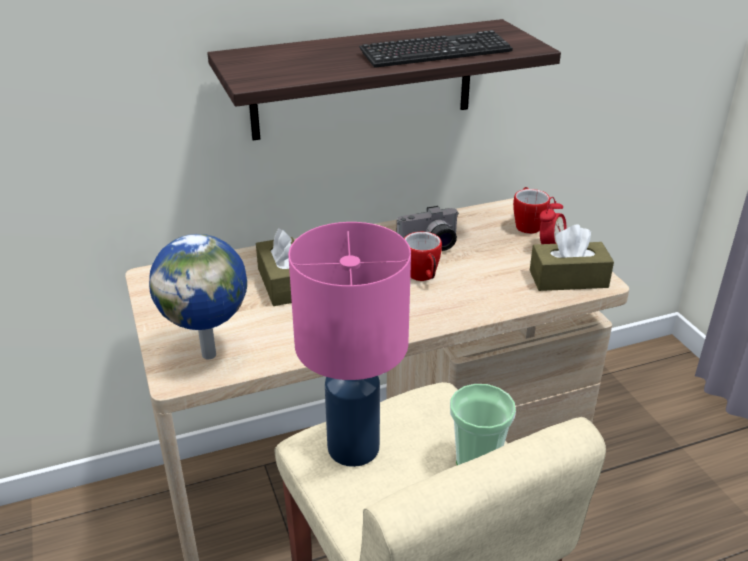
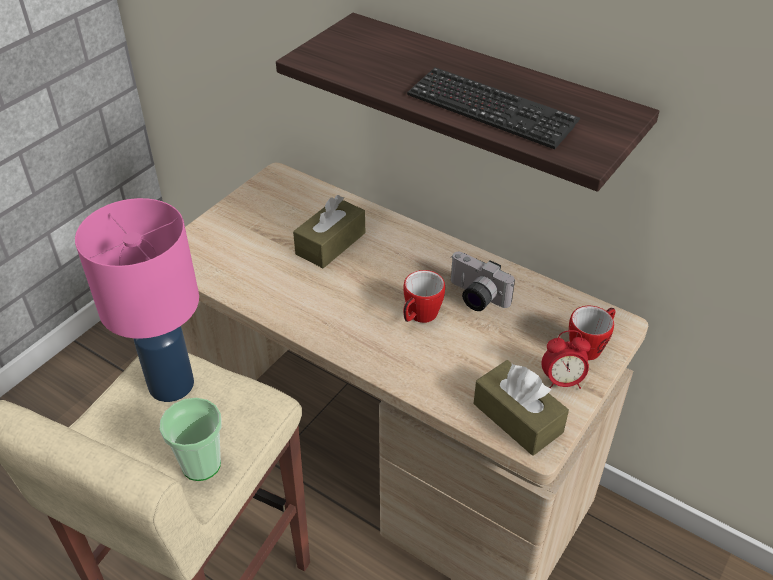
camera: 55 degrees right, 10 degrees up
(210, 353) = (212, 255): globe -> none

